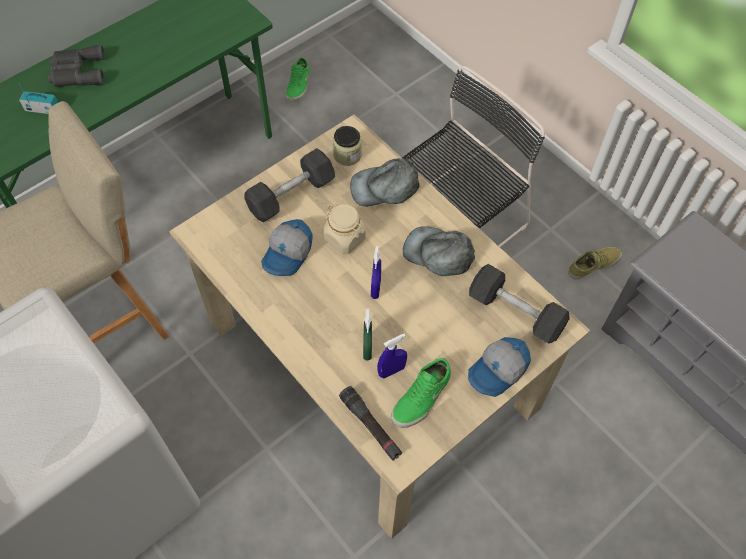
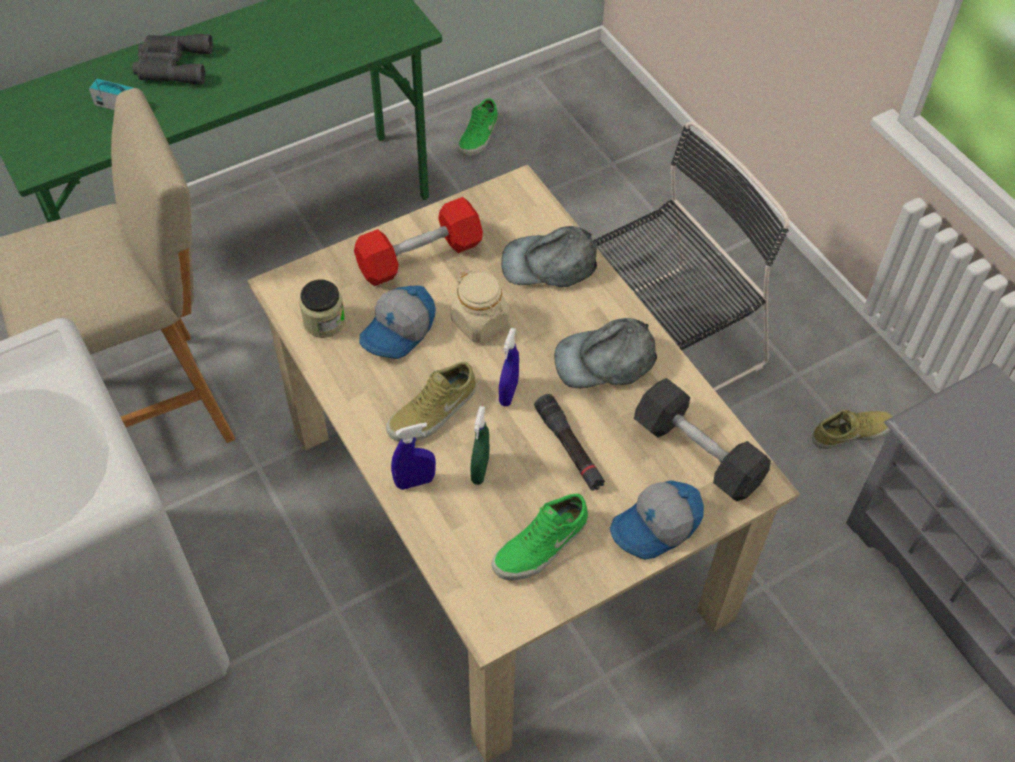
camera: 10 degrees right, 5 degrees down
(291, 195) = (419, 256): grey dumbbell -> red dumbbell
(325, 311) = (433, 412): none -> beige shoe
(347, 155) = (507, 215): jar -> jar (324, 322)
(370, 426) = (462, 571): black flashlight -> black flashlight (569, 448)
(391, 370) = (507, 503): blue spray bottle -> blue spray bottle (415, 482)
(438, 253) = (605, 360): grey cap -> grey cap turned 45 degrees counterclockwise

